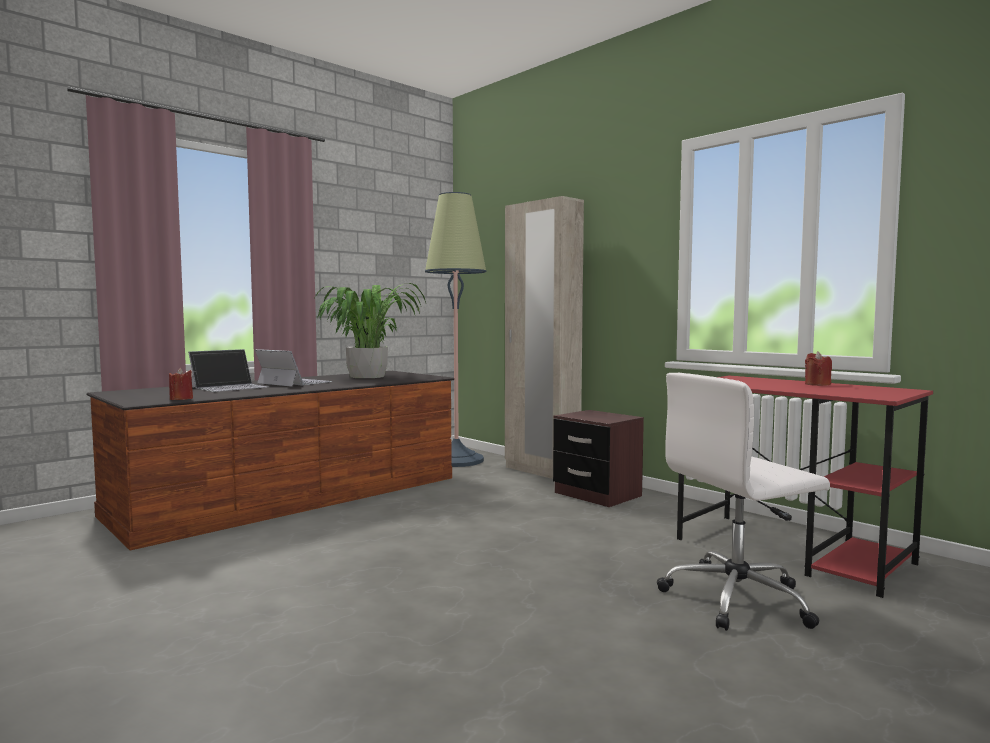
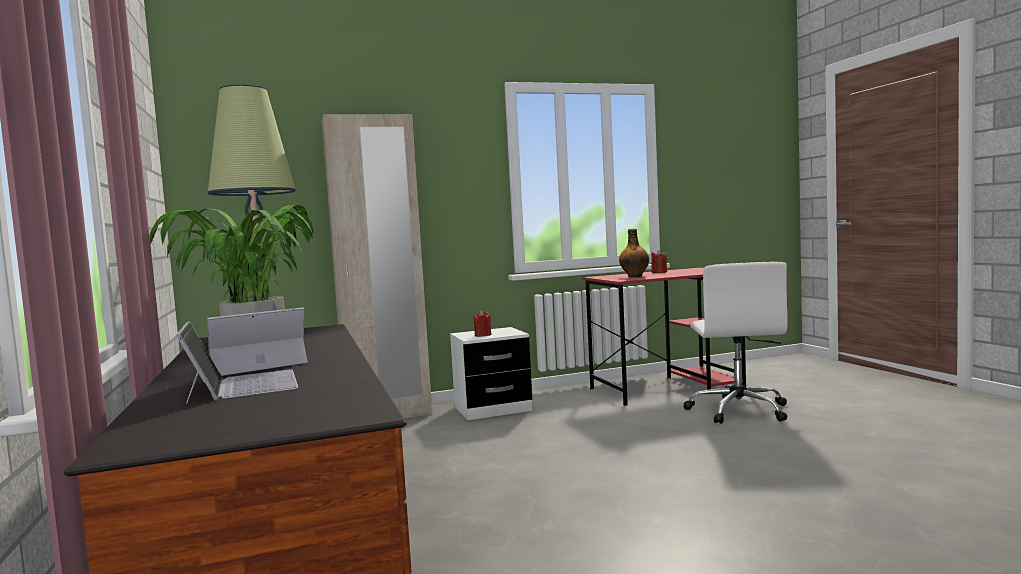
camera: 65 degrees left, 0 degrees up
(181, 399) = (365, 397): red candle -> red candle (483, 335)
(597, 495) = (492, 409): brown nightstand -> white nightstand
(744, 382) = (635, 276): none -> bottle

